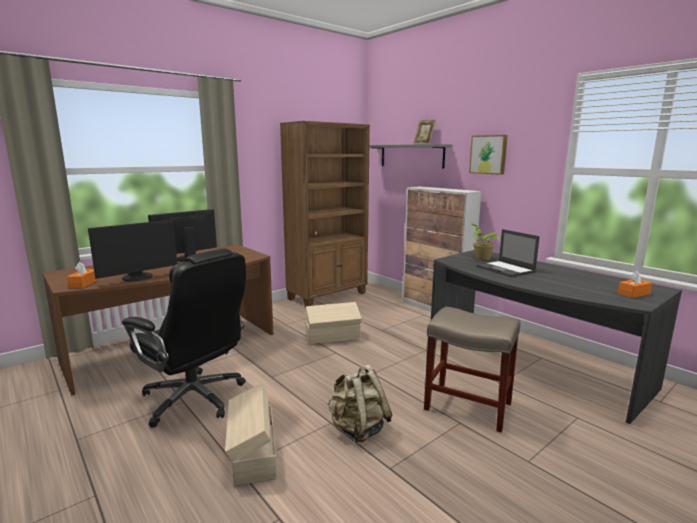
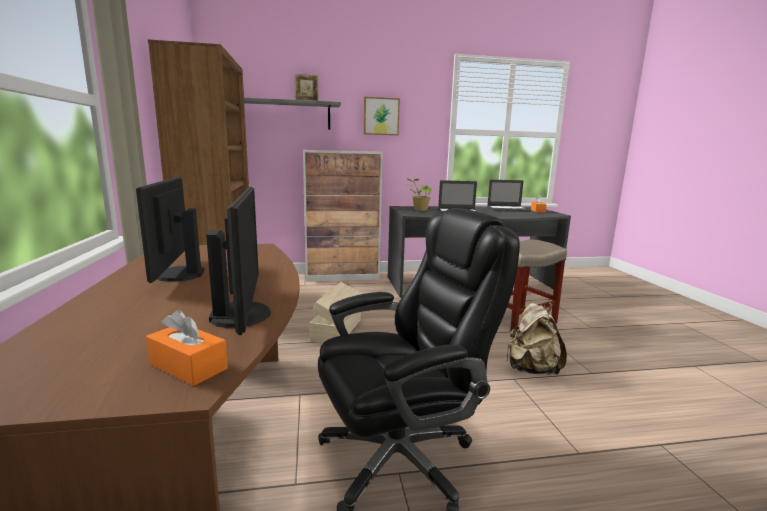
camera: 60 degrees left, 0 degrees up
(253, 453) = (553, 437): beige storage box -> none
(598, 281) = (508, 209): none -> laptop

